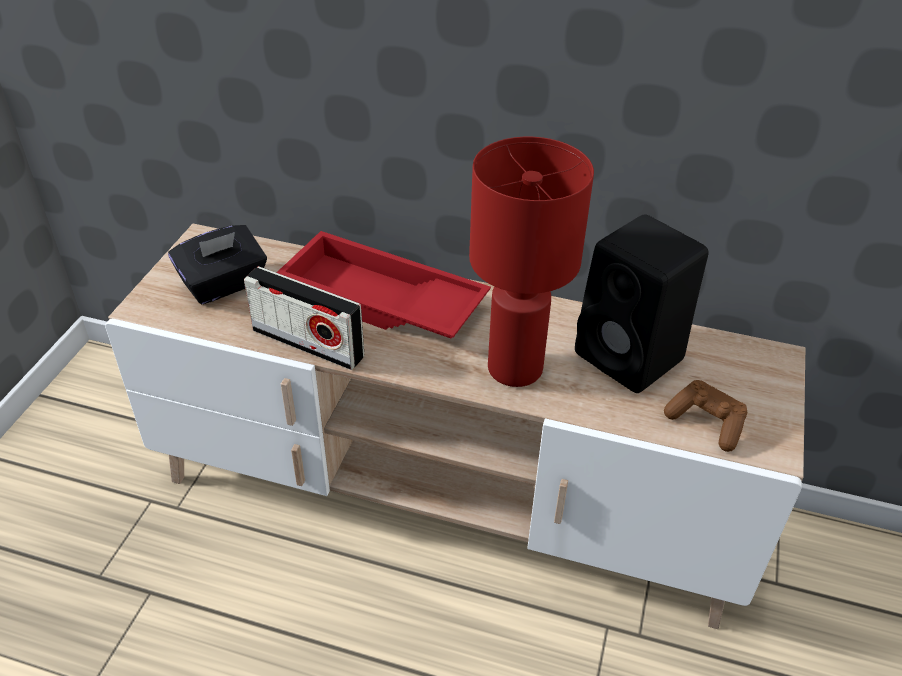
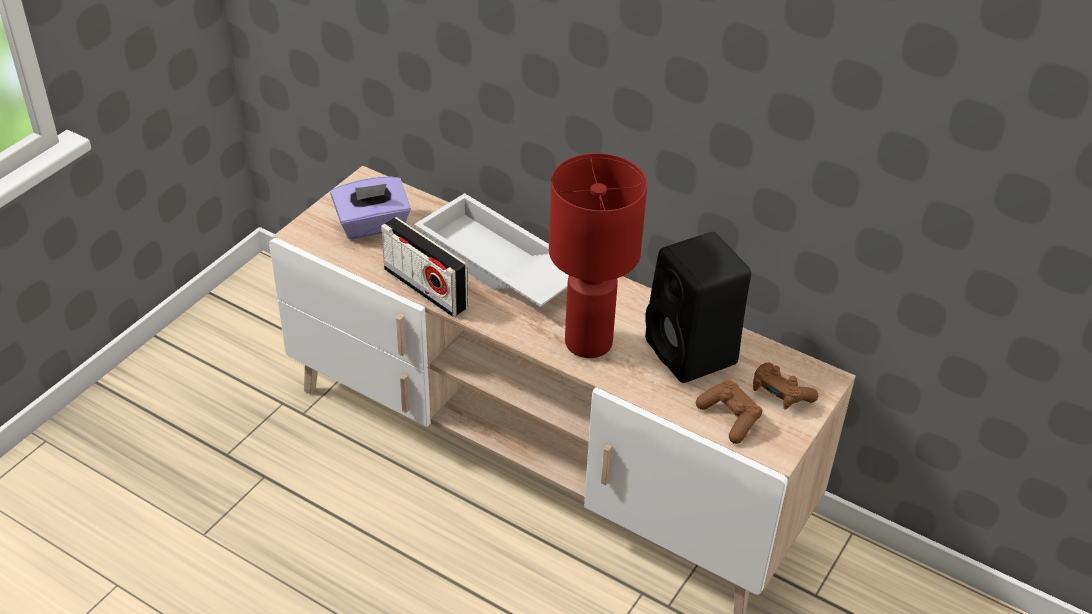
camera: 15 degrees right, 0 degrees up
(224, 285) = (372, 225): black tissue box -> purple tissue box
(380, 302) = (497, 265): red tray -> white tray
(743, 384) = (780, 394): none -> brown game controller

